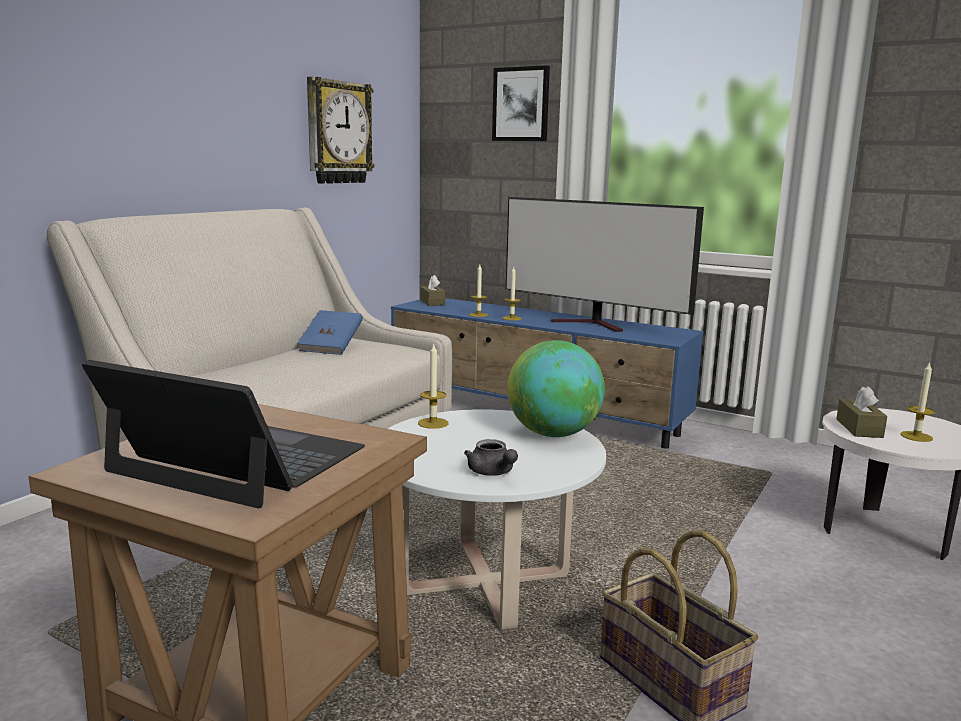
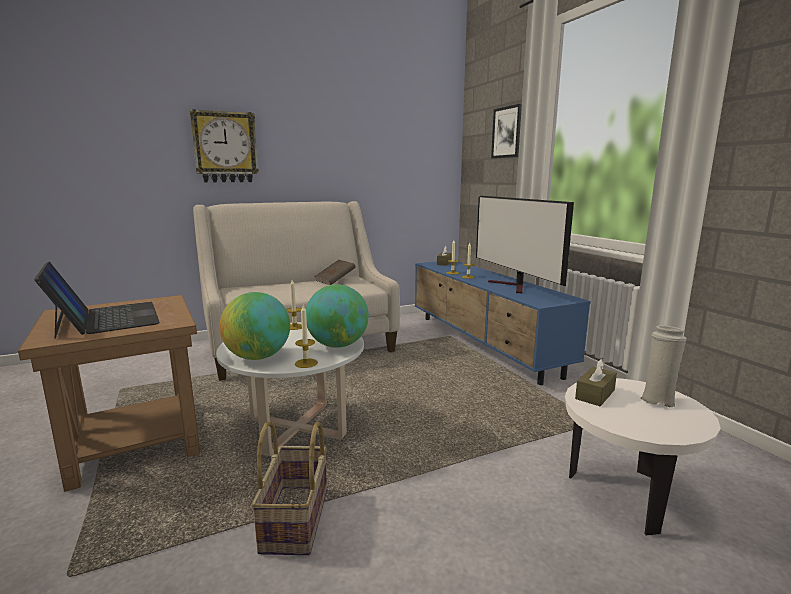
camera: 35 degrees right, 0 degrees up
(331, 347) = (335, 281): blue book -> brown book
(338, 132) = (389, 157): wall clock -> wall clock (225, 147)
(492, 473) = (258, 357): grey teapot -> globe
(905, 421) = (657, 400): none -> white vase
(916, 436) = (637, 413): candle -> candle (306, 363)

